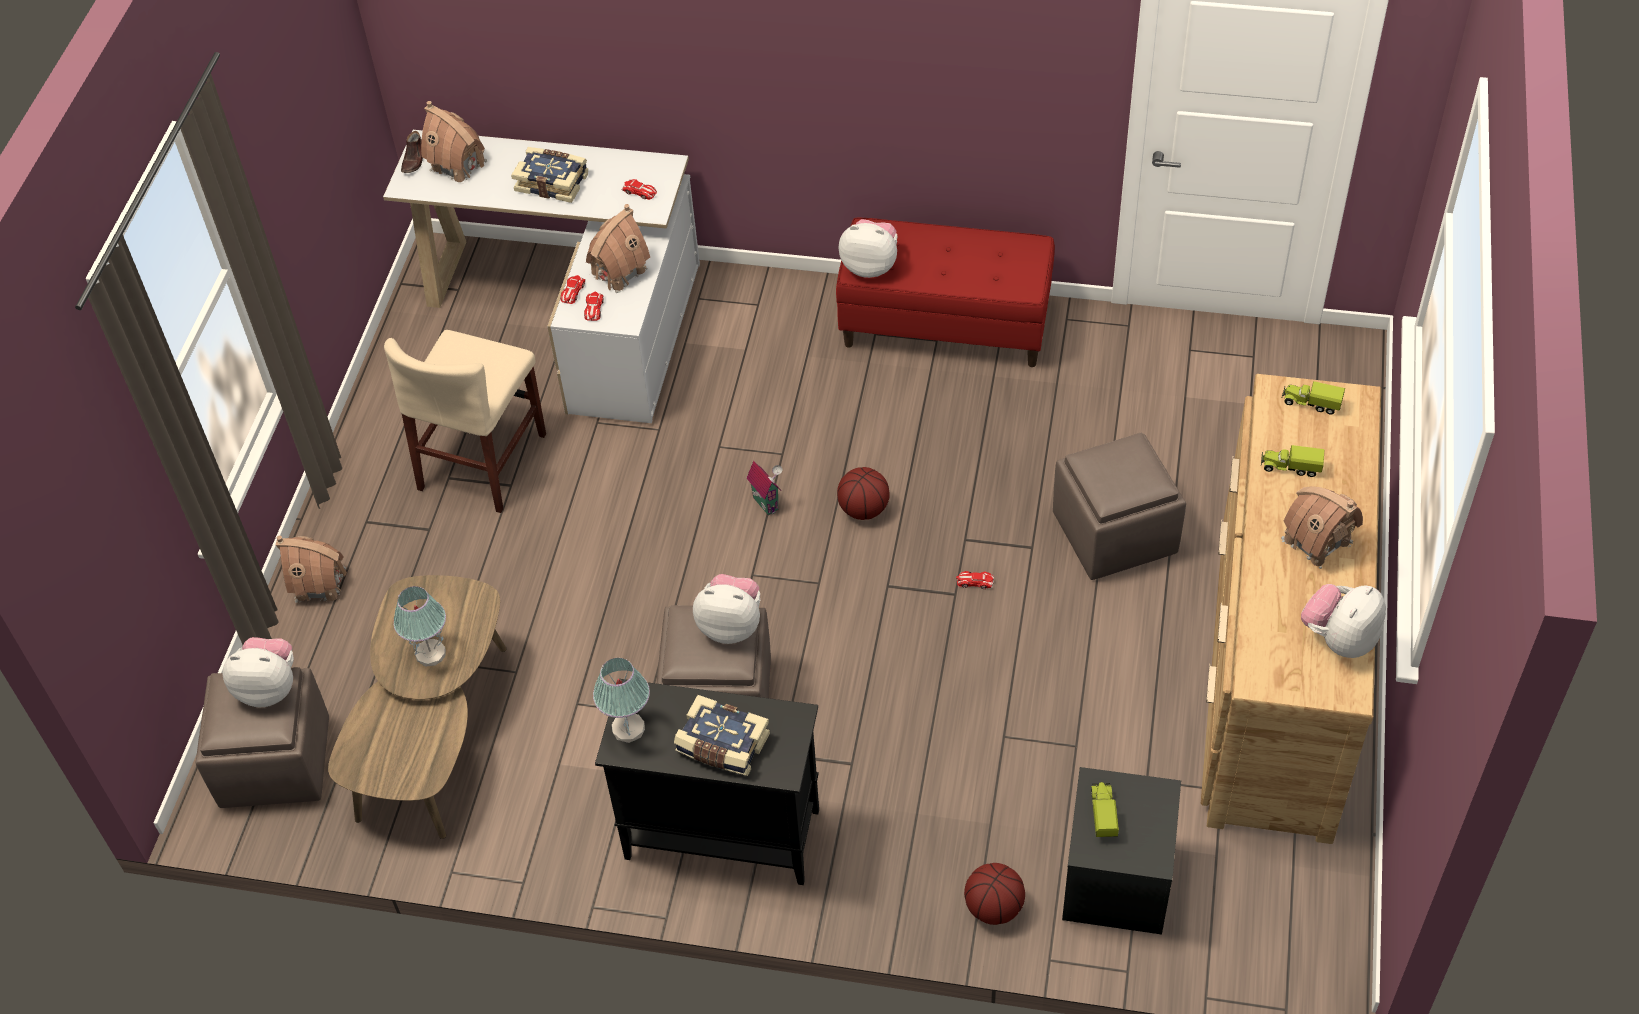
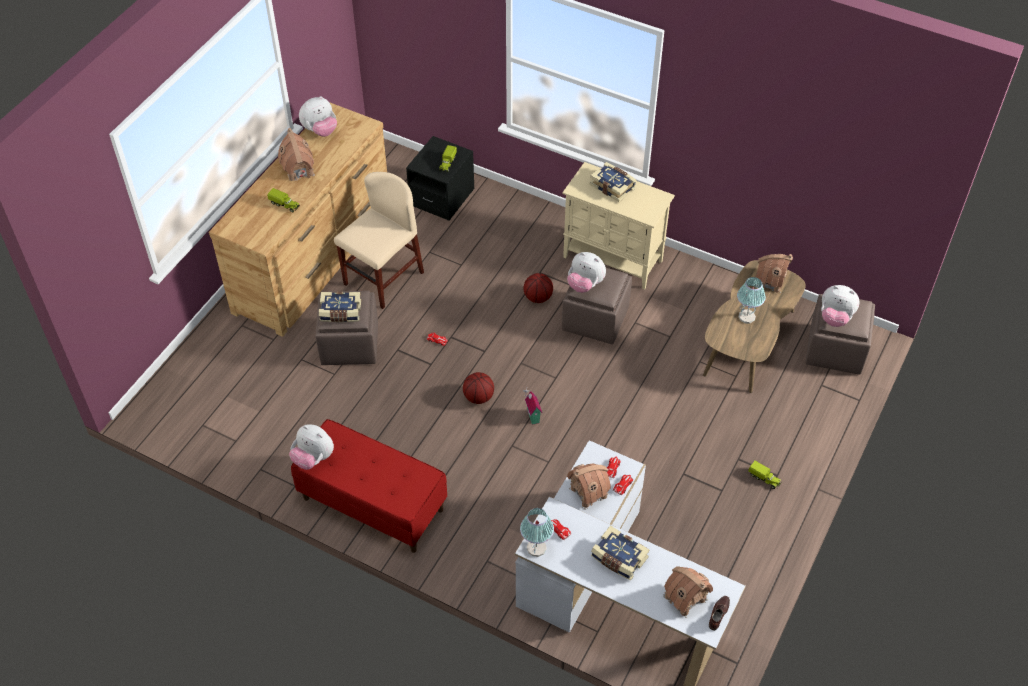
camera: 165 degrees left, 0 degrees up
(319, 584) = (808, 443): toy house -> toy house (770, 281)
(483, 461) = (698, 495): beige chair -> beige chair (383, 278)
(629, 729) = (655, 204): table lamp -> table lamp (536, 548)
(720, 834) = (613, 259): black cabinet -> beige cabinet
(870, 266) = (417, 478): plush toy -> plush toy (313, 458)
(993, 908) = (501, 201): basketball -> basketball (538, 297)
(1121, 459) = (340, 313): none -> book
(1311, 403) = (250, 232): toy truck -> toy truck (764, 479)

